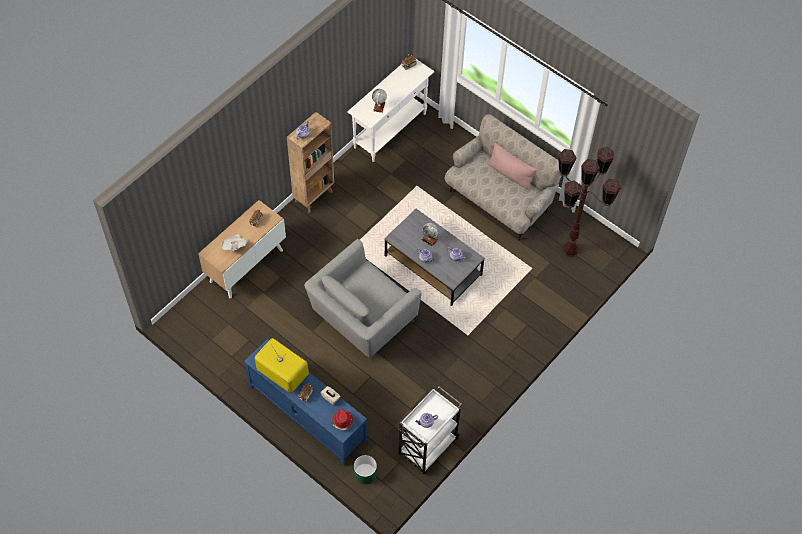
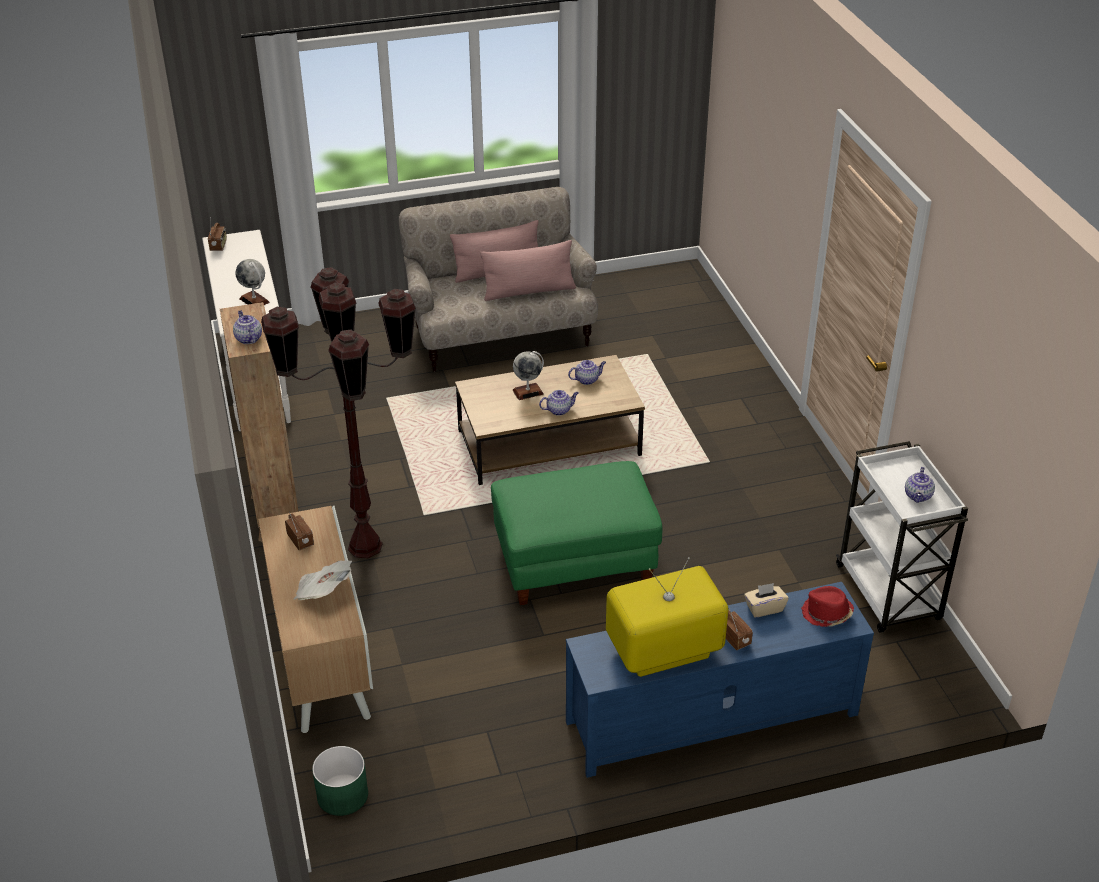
camera: 55 degrees left, 20 degrees down
(362, 318) = (574, 562): grey armchair -> green ottoman
(365, 473) = (892, 694): green planter -> green planter (342, 794)
(433, 266) = (550, 443): grey coffee table -> brown coffee table
(503, 196) = (529, 291): none -> pink pillow
(571, 250) = (649, 310): brown floor lamp -> brown floor lamp (365, 546)

